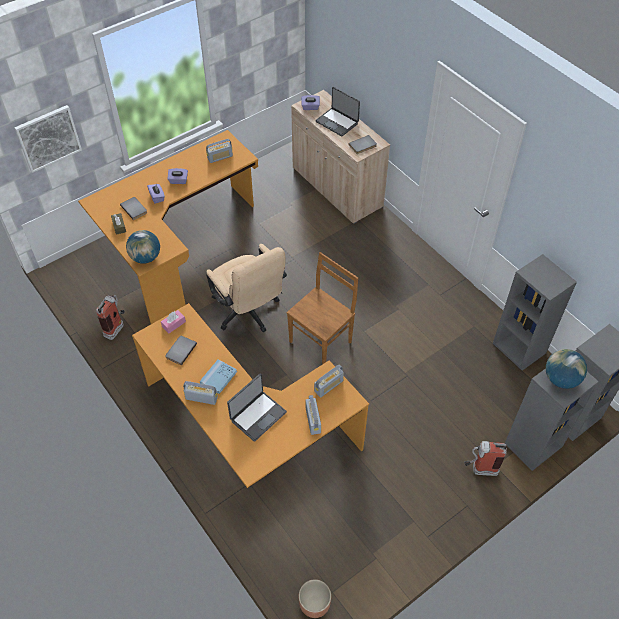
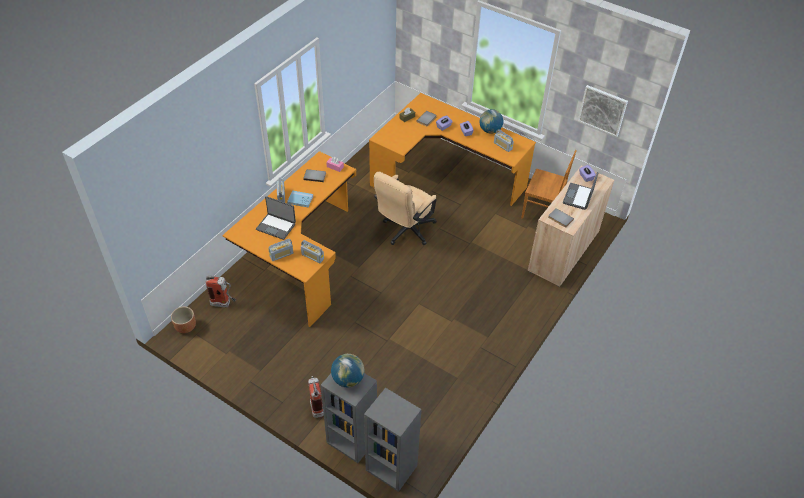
camera: 70 degrees right, 5 degrees down
(48, 138) = (428, 42): picture -> picture (602, 110)
(116, 328) = (361, 168): fire extinguisher -> fire extinguisher (224, 304)
(146, 257) = (386, 137): globe -> globe (490, 130)
(321, 341) = (398, 280): brown chair -> brown chair (542, 212)
(520, 348) = (448, 416): grey bookcase -> none

